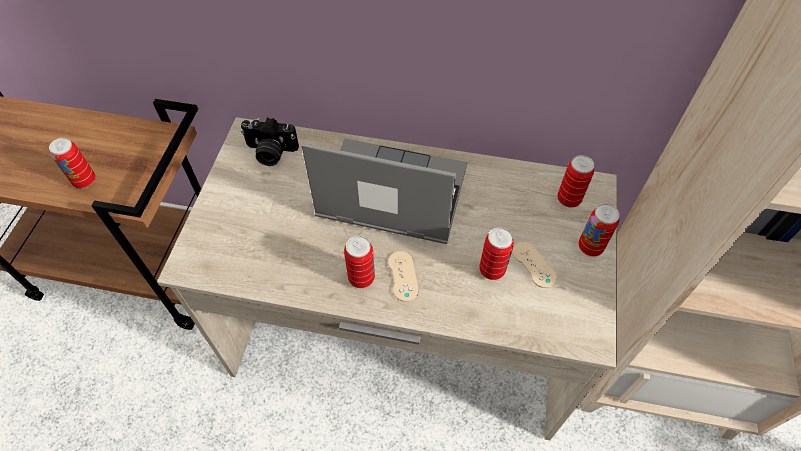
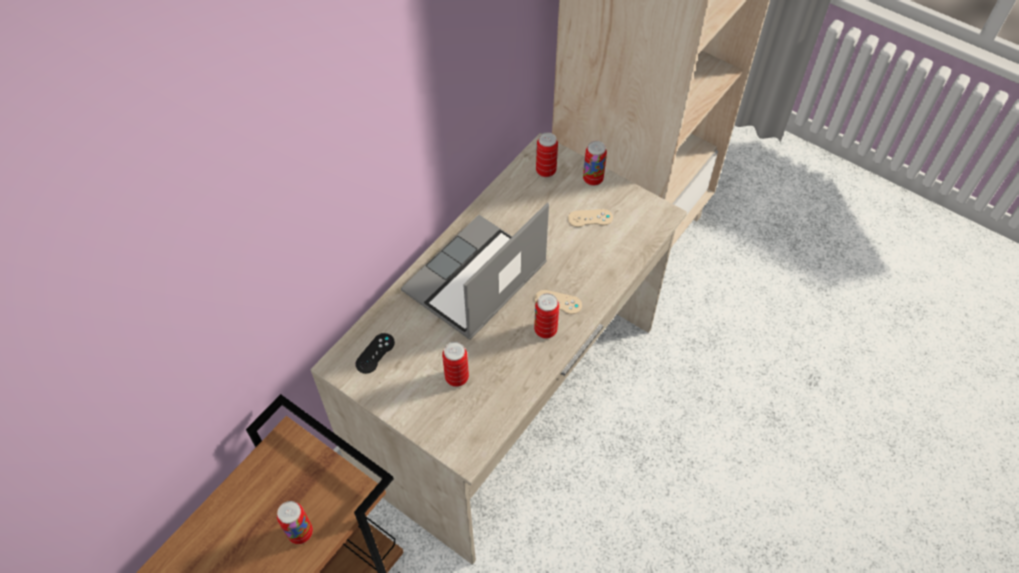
camera: 65 degrees left, 0 degrees up
(270, 152) = (375, 353): camera -> black game controller
(492, 270) = (581, 245): can -> can (457, 377)

